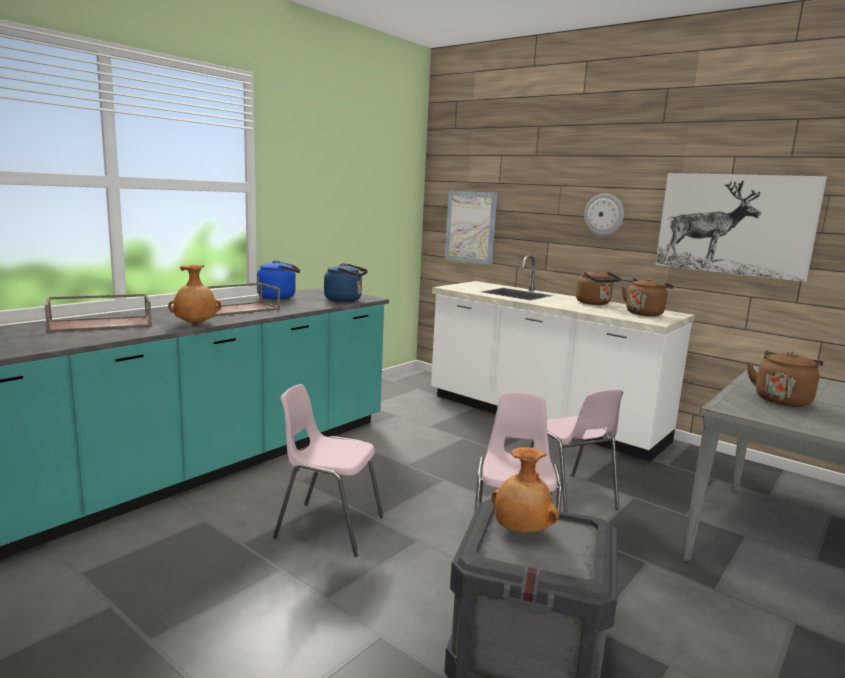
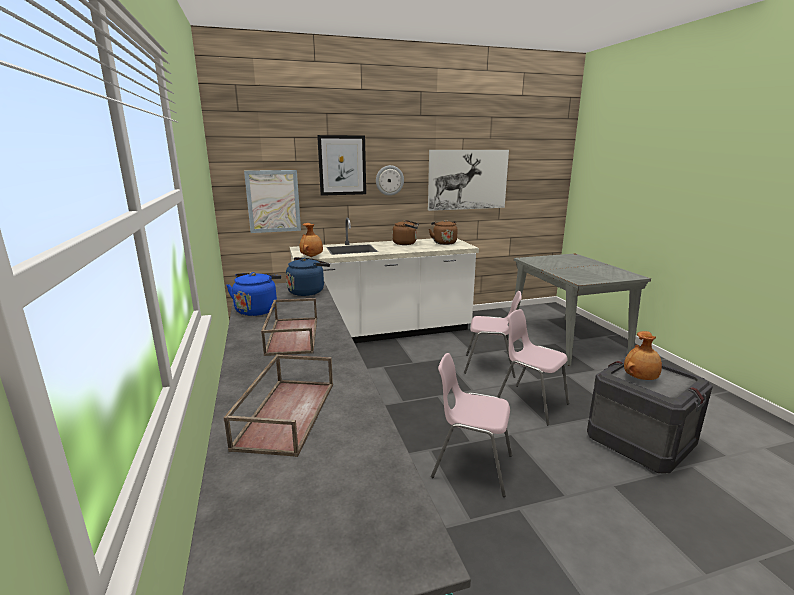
camera: 55 degrees left, 5 degrees up
(195, 324) = (344, 362): brown vase -> brown vase (312, 257)
(328, 527) = (471, 466): pink chair -> pink chair turned 60 degrees clockwise
(546, 190) = (342, 165): none -> picture
(782, 400) = (572, 270): brown kettle -> none

